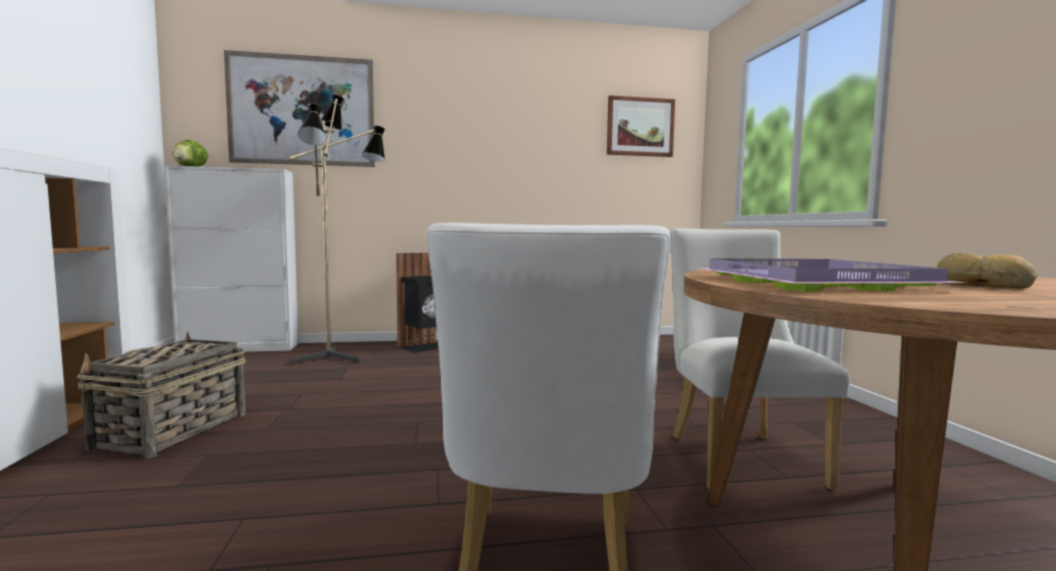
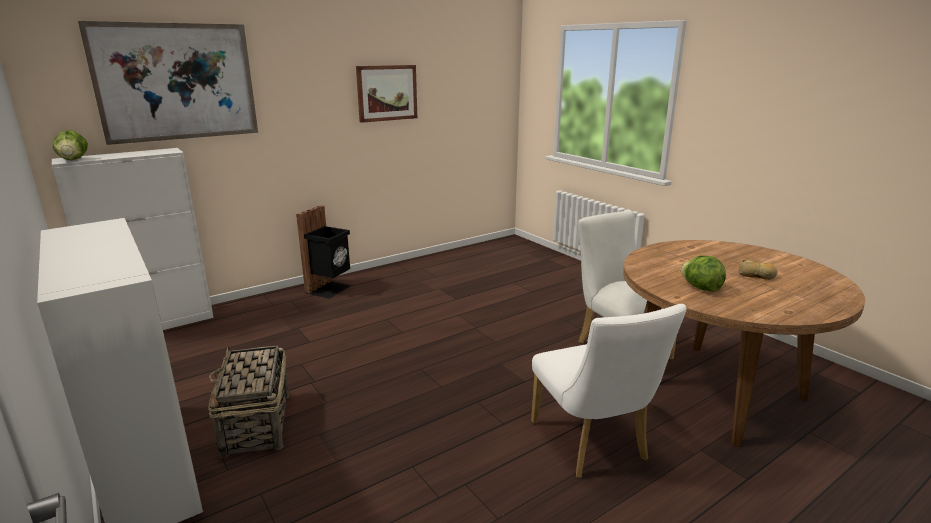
camera: 25 degrees left, 15 degrees up
(337, 358) = (271, 318): floor lamp -> none
(640, 127) = (475, 73): picture -> picture (387, 93)
(813, 283) = (700, 288): purple tray -> lettuce

